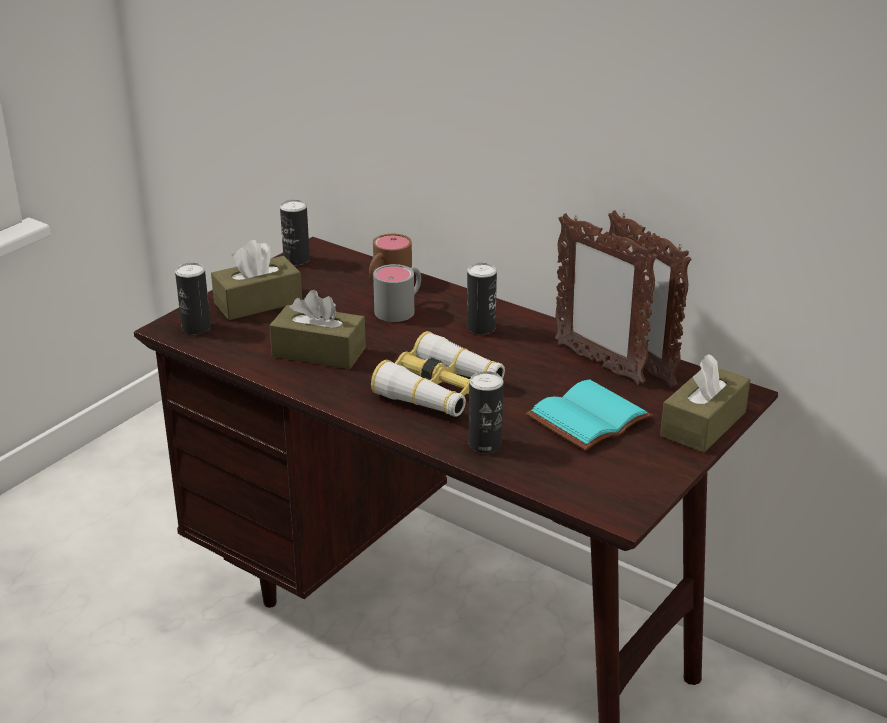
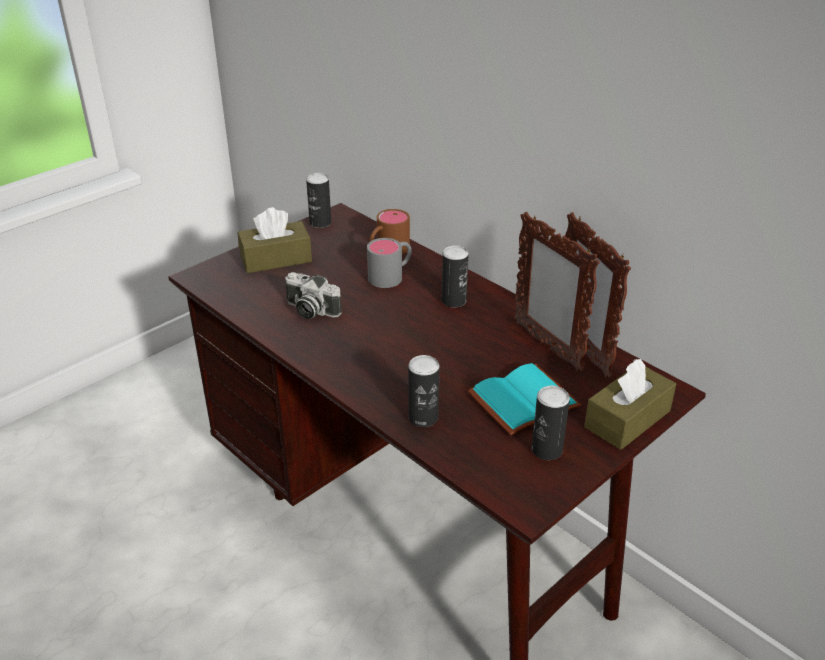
camera: 10 degrees right, 5 degrees up
(196, 328) = (218, 278): can -> can (546, 450)
(319, 352) = (310, 310): brown tissue box -> camera
(440, 390) = (400, 358): binoculars -> none

